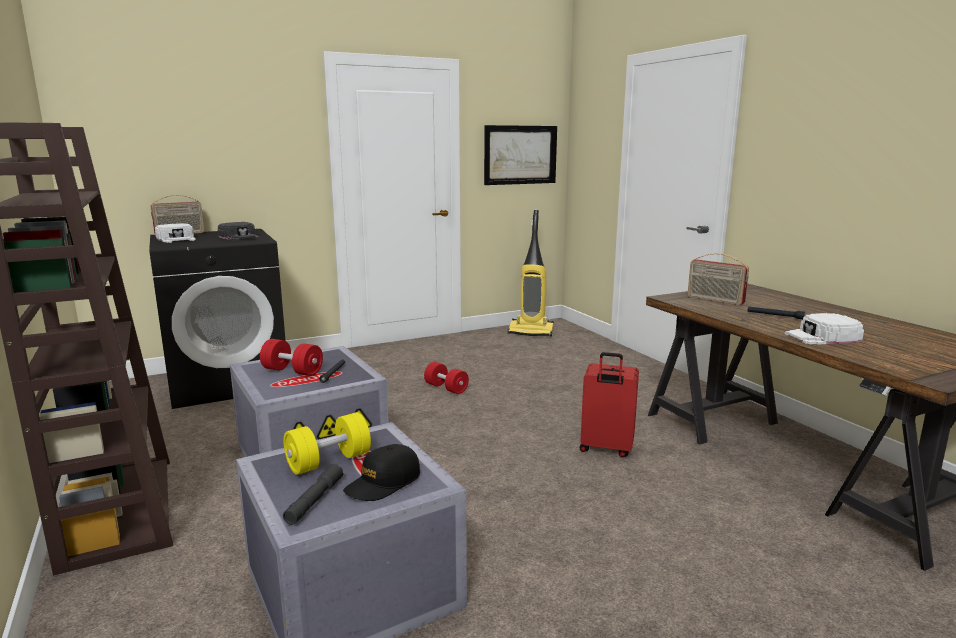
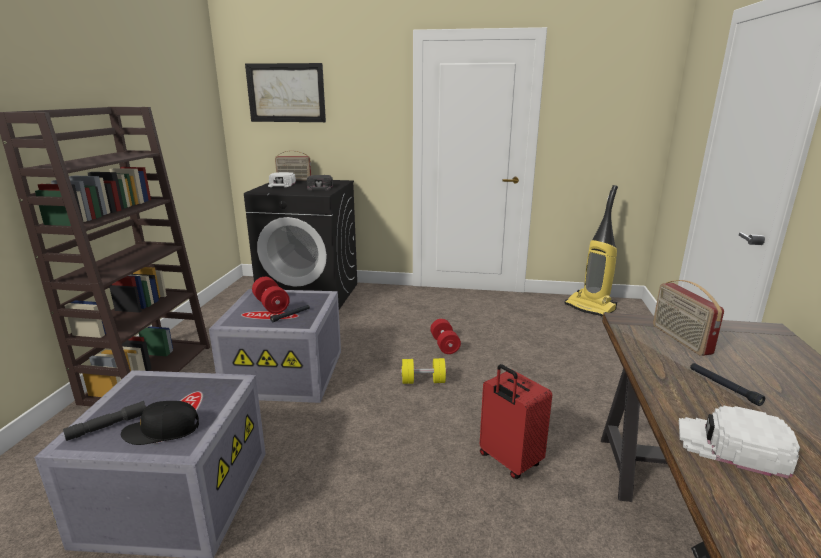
camera: 35 degrees right, 5 degrees up
(328, 461) = (167, 395): yellow dumbbell -> yellow dumbbell (423, 381)
(520, 155) = (610, 126): picture -> picture (286, 93)

